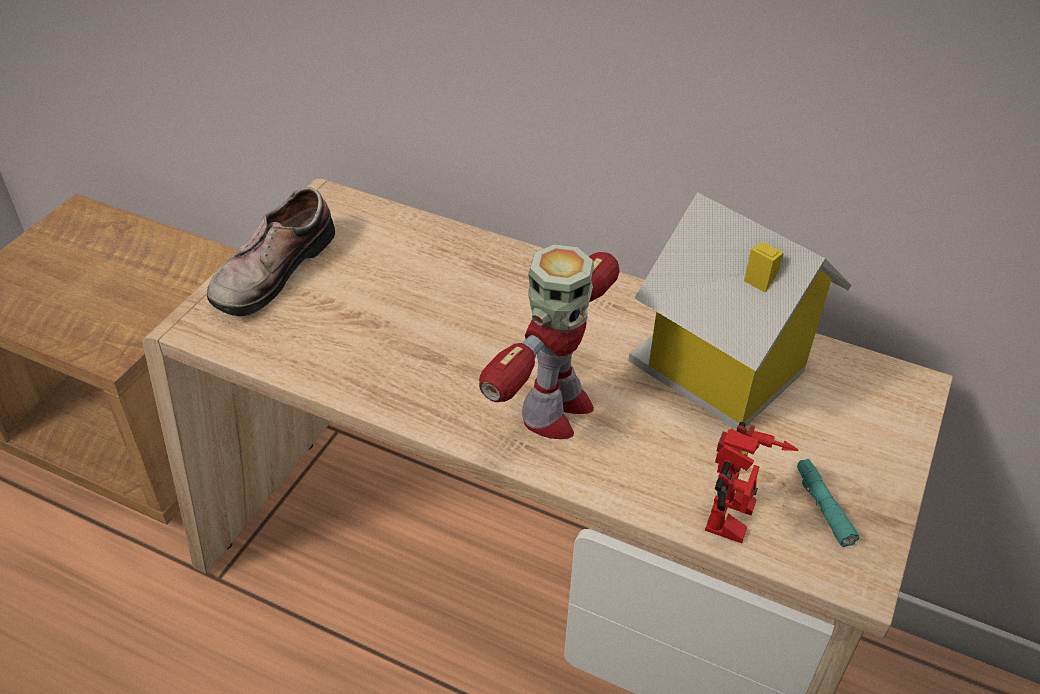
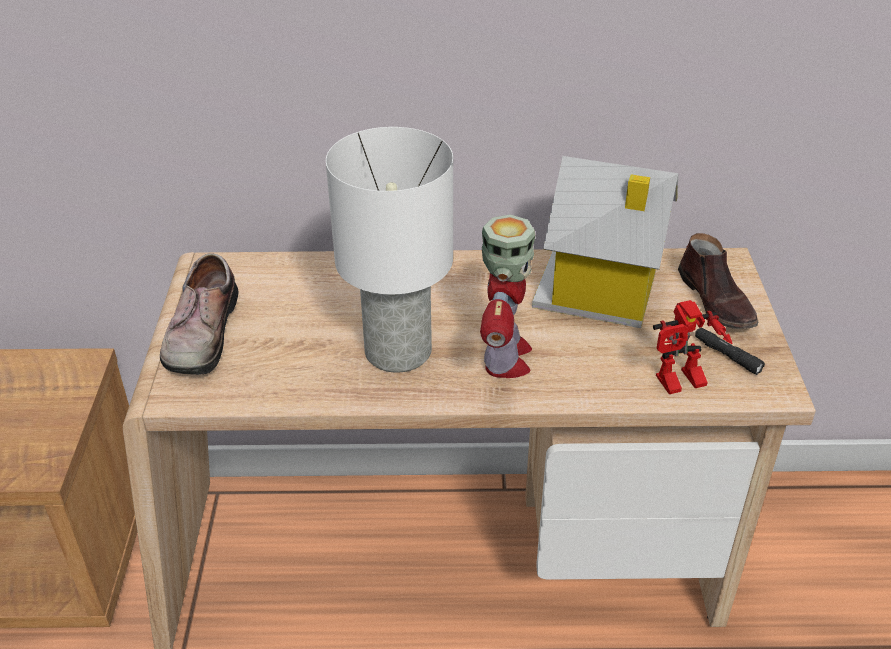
camera: 25 degrees left, 5 degrees down
(449, 361) = (400, 351): none -> white table lamp
(737, 522) = (680, 385): toy robot -> toy robot turned 75 degrees clockwise
(823, 507) = (726, 355): turquoise flashlight -> black flashlight
(861, 432) = (717, 301): none -> brown shoe

